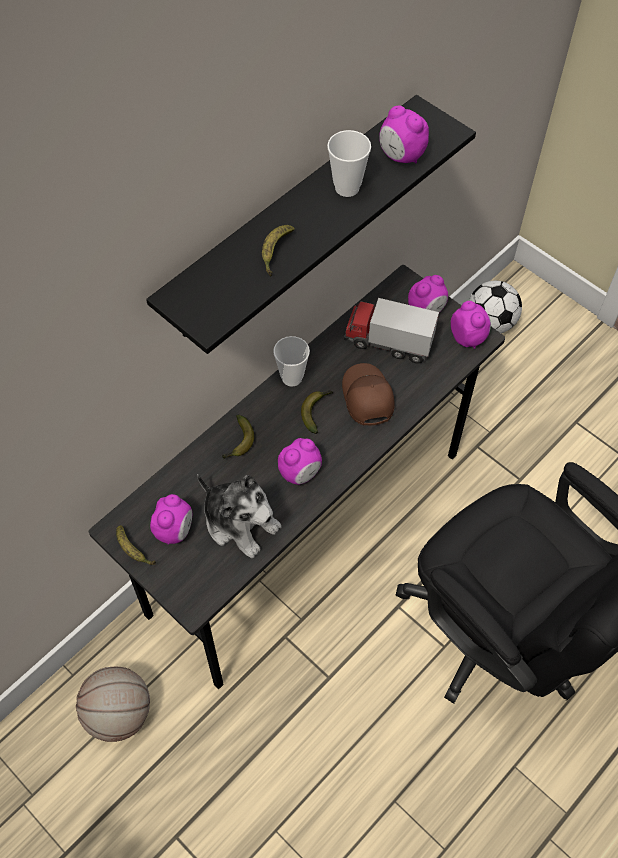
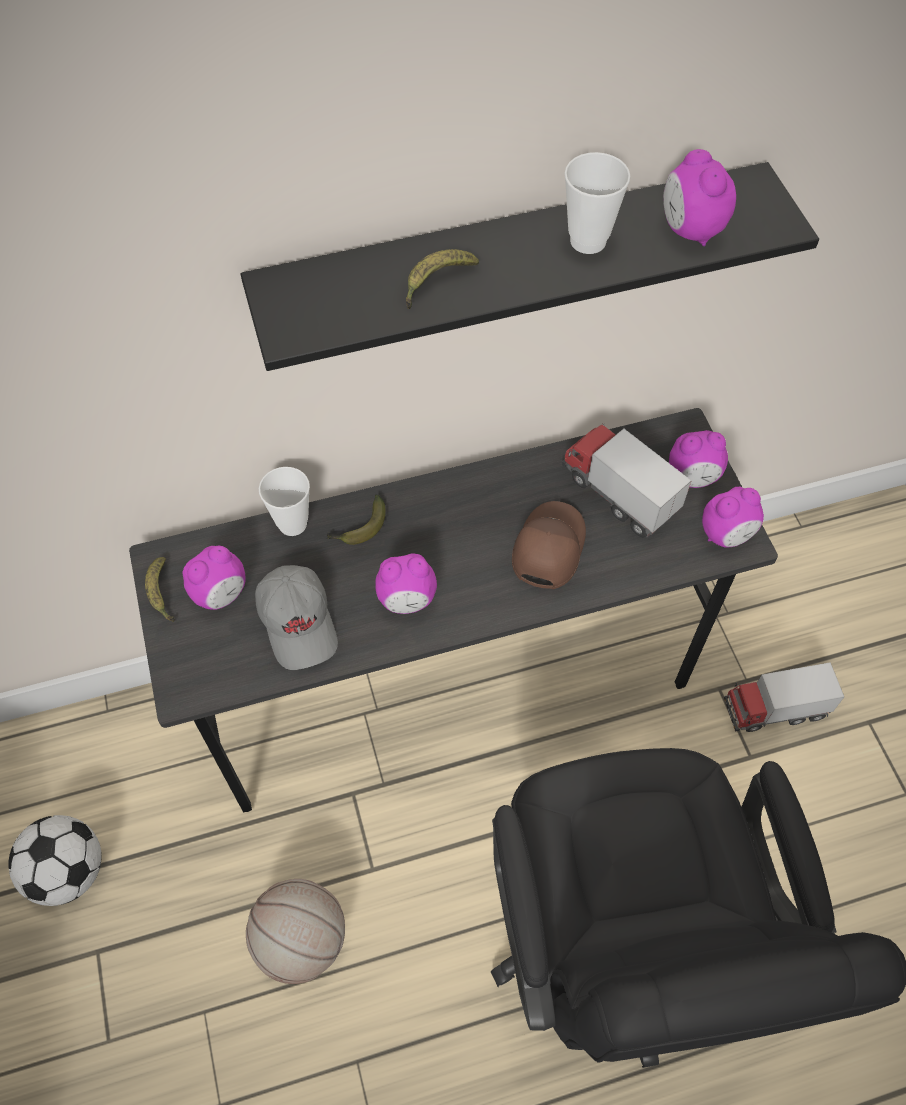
camera: 30 degrees right, 0 degrees up
(119, 714) = (126, 779): basketball -> basketball (301, 941)
(240, 522) = (299, 622): plush toy -> grey cap
(292, 378) = (472, 482): cup -> cup (292, 524)
(316, 411) = (475, 536): banana -> none
(468, 337) = (726, 535): alarm clock -> alarm clock turned 60 degrees clockwise
(490, 323) = (827, 548): football -> football (68, 871)
(517, 442) = (774, 709): none -> toy truck

